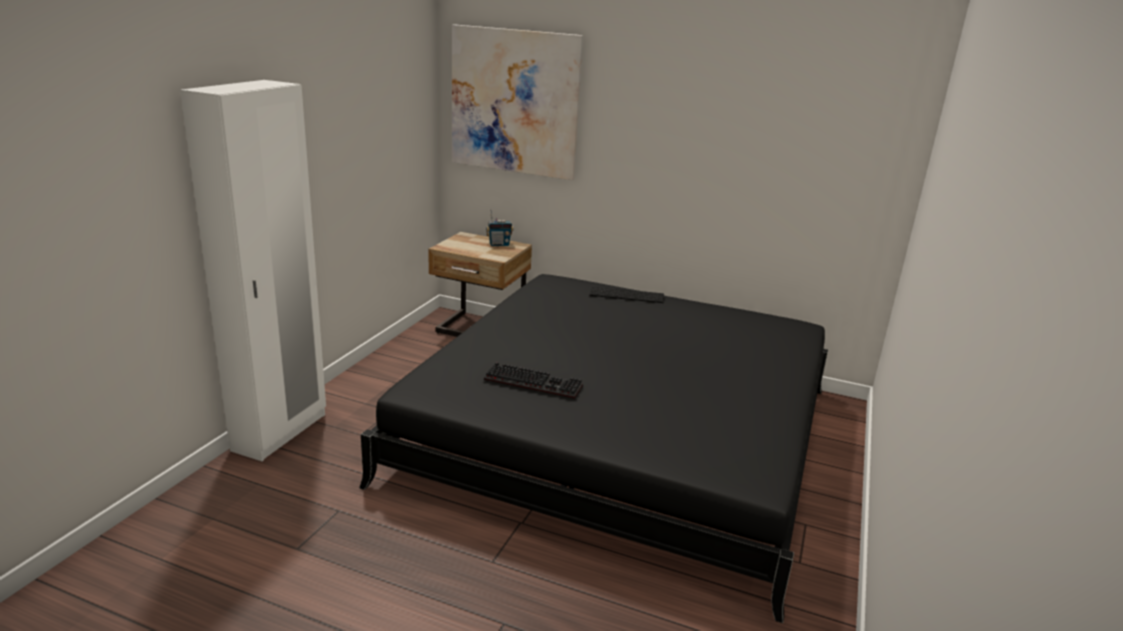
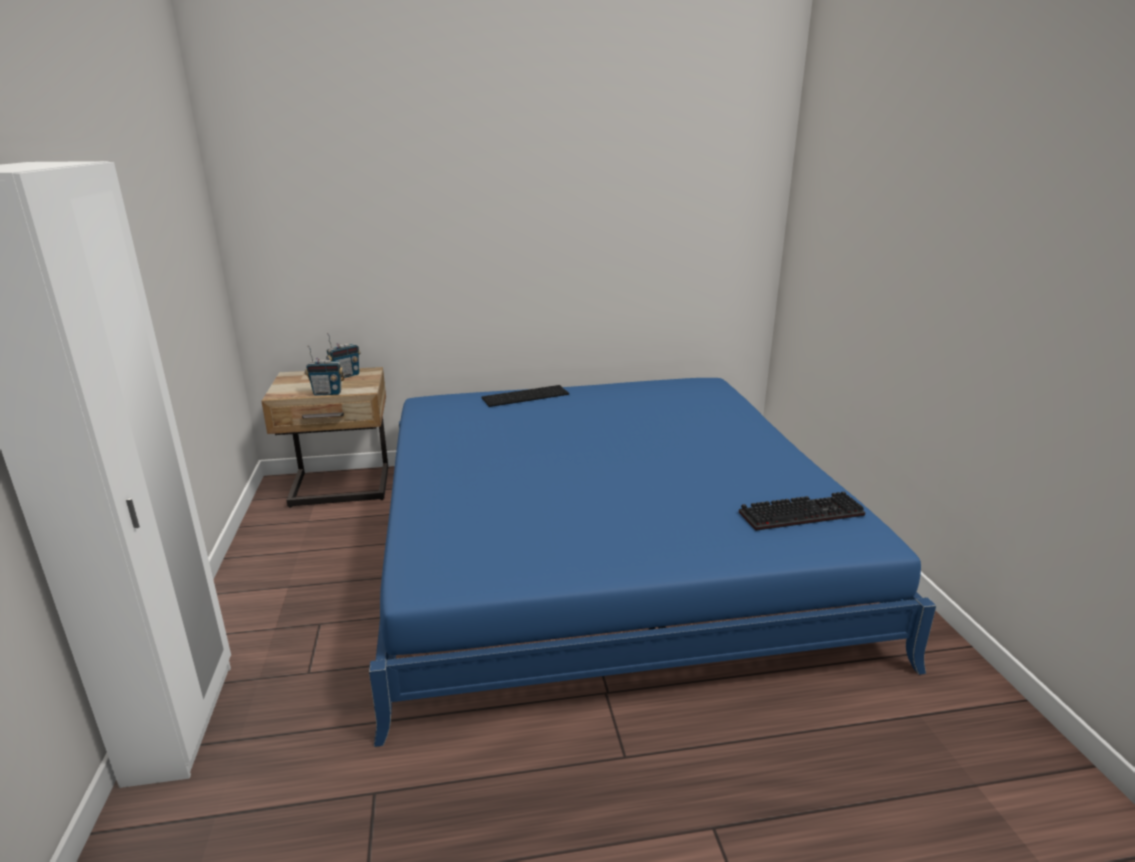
camera: 30 degrees left, 0 degrees up
(473, 254) = (327, 393): none -> radio
(514, 102) = (329, 191): picture -> none
(535, 382) = (551, 518): keyboard -> keyboard (801, 513)
(621, 433) = (602, 547): black bed -> blue bed

